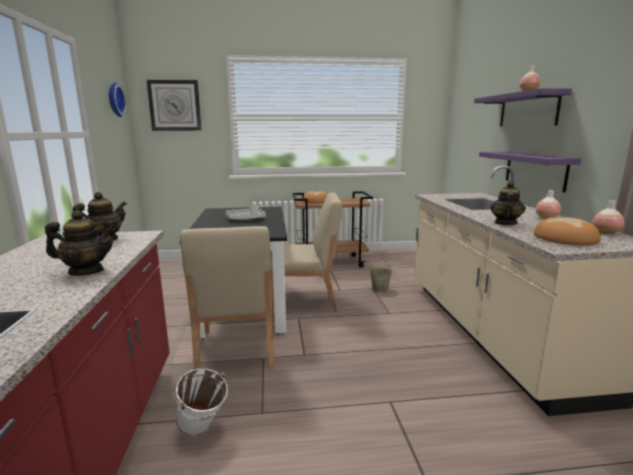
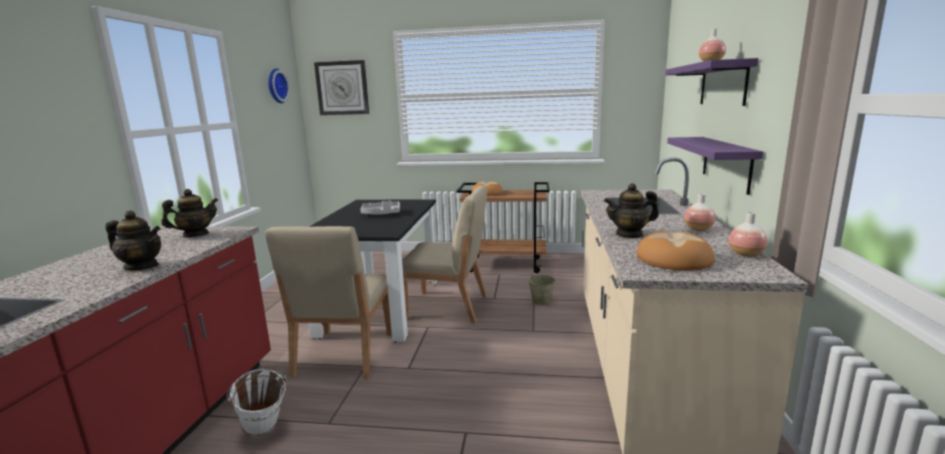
camera: 15 degrees right, 0 degrees up
(505, 223) = (629, 234): teapot -> teapot turned 135 degrees counterclockwise

